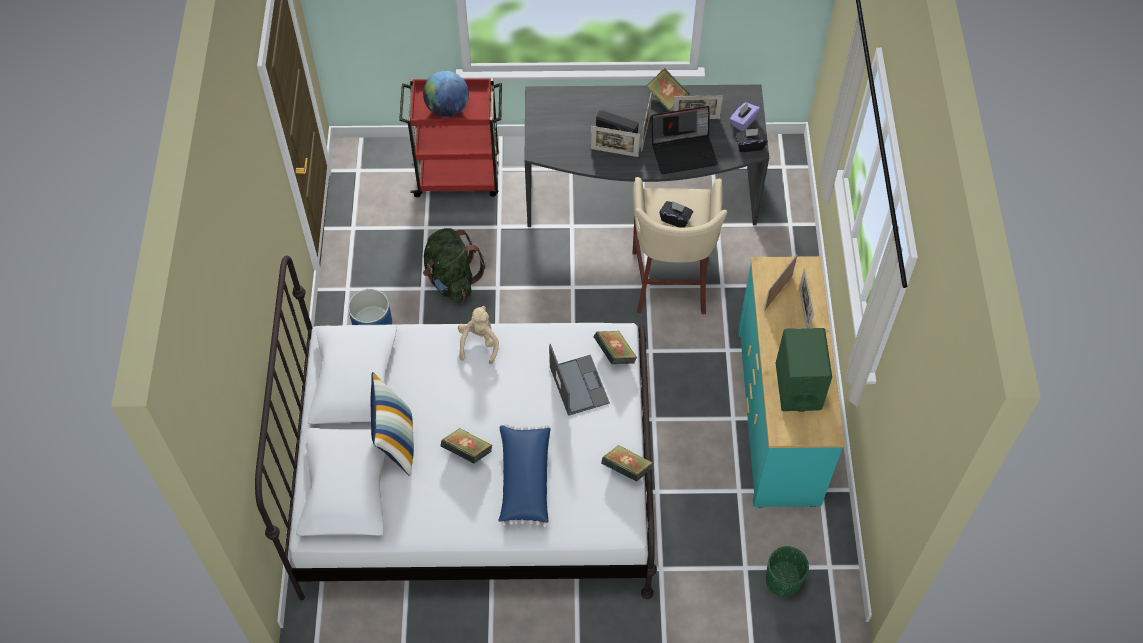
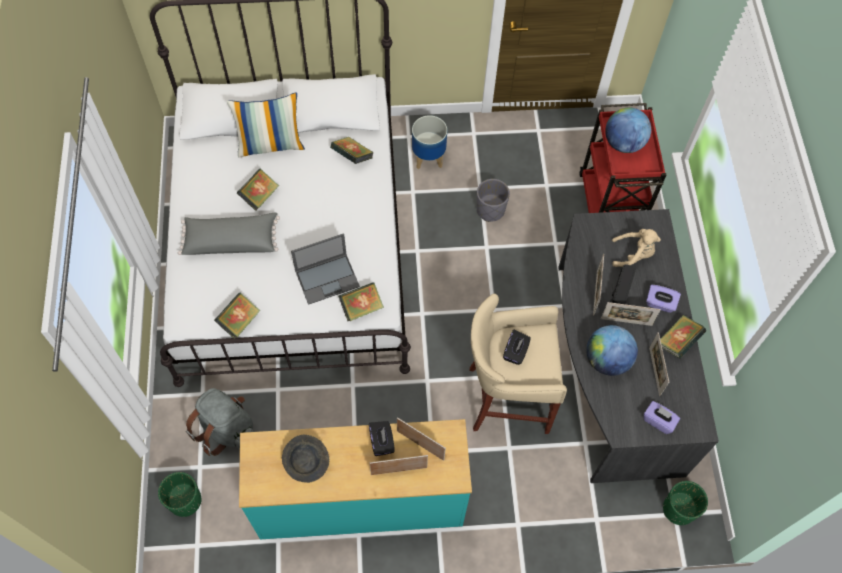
camera: 85 degrees right, 5 degrees up
(424, 358) = (352, 157): none -> book
(452, 280) = (490, 210): green backpack -> grey planter
(479, 343) = (369, 197): beige plush toy -> beige plush toy (633, 254)
(524, 480) = (231, 240): blue pillow -> grey pillow
(627, 106) = (660, 303): none -> purple tissue box
(684, 151) = (607, 360): laptop -> globe
(703, 541) = (227, 429): none -> grey backpack
(749, 145) = (626, 427): black tissue box -> black tissue box (382, 442)
(779, 163) = (678, 509): none -> green planter
(798, 386) = (307, 462): green speaker -> grey hat

